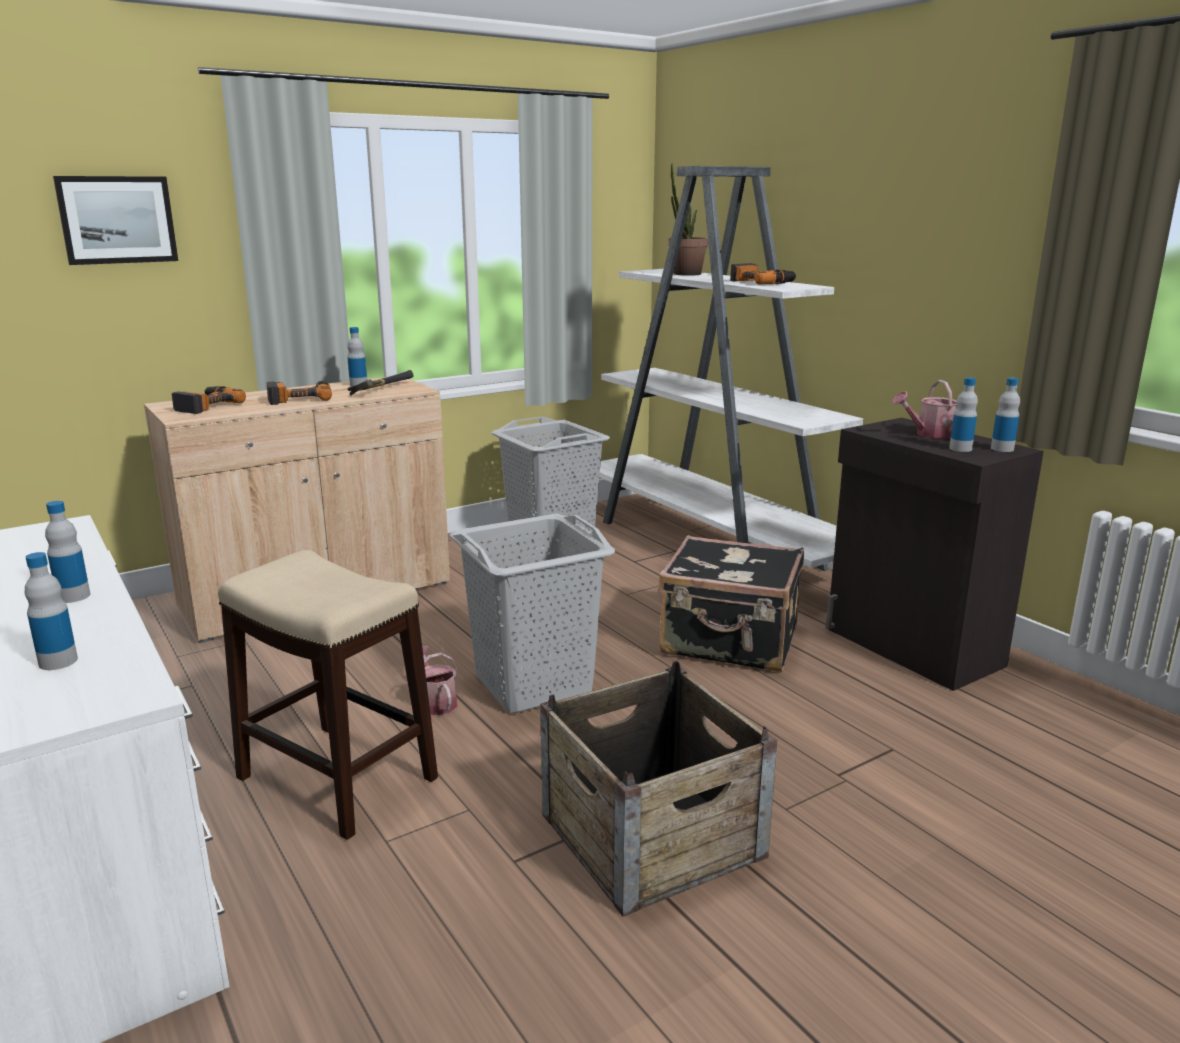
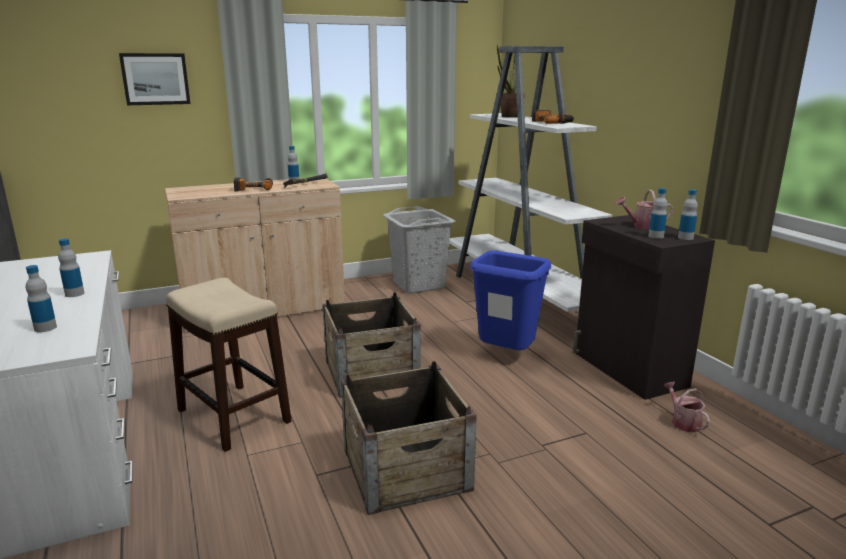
camera: 10 degrees right, 0 degrees up
(205, 406) = (198, 190): power drill -> none
(436, 702) = (308, 377): watering can -> watering can (683, 422)
(535, 684) = (372, 372): grey laundry basket -> crate
(730, 642) = (506, 357): black suitcase -> blue trash can

